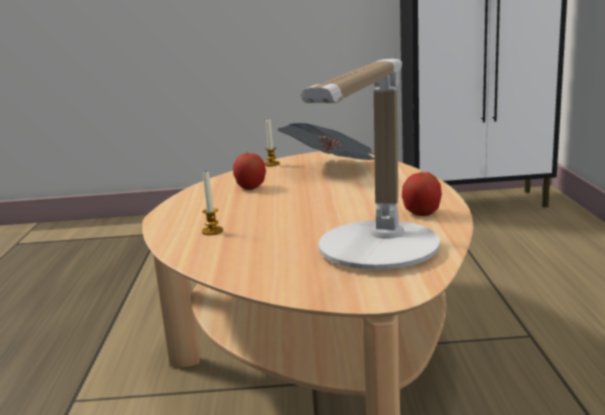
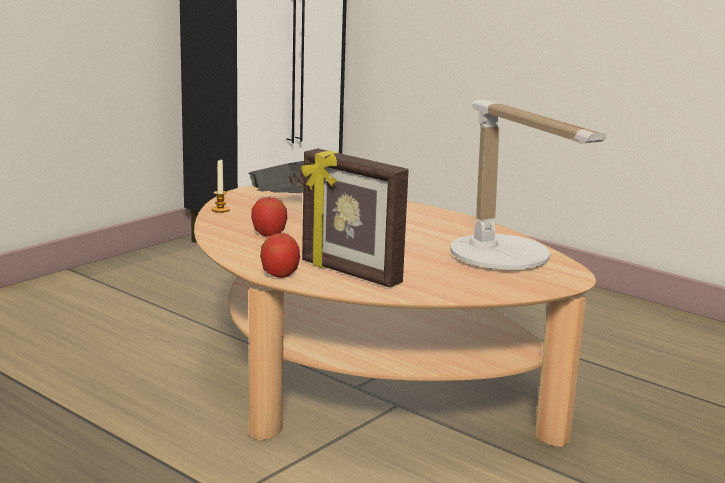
camera: 50 degrees left, 0 degrees up
(212, 231) = (349, 273): candle -> picture frame
(422, 213) = (462, 227): apple -> apple (280, 274)

